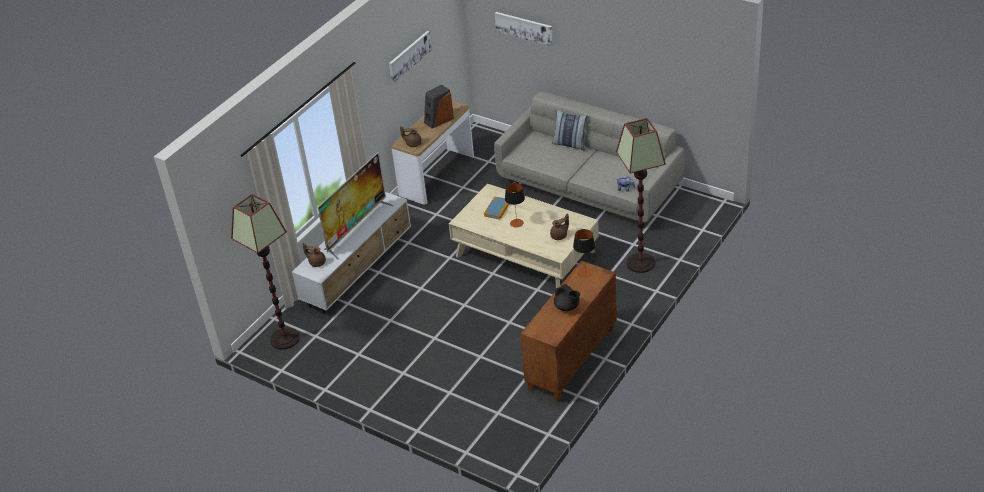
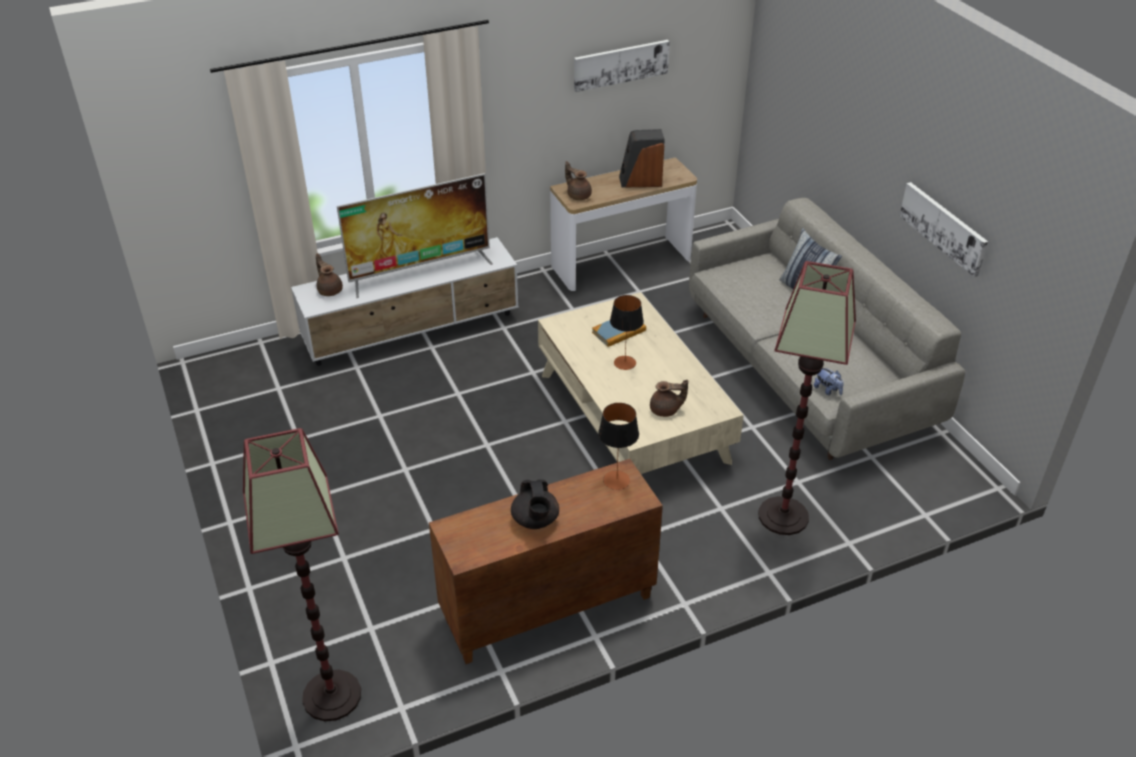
camera: 30 degrees right, 0 degrees up
(284, 339) = (243, 373): floor lamp -> floor lamp (331, 695)
(524, 28) = (813, 87): picture -> picture (943, 227)

